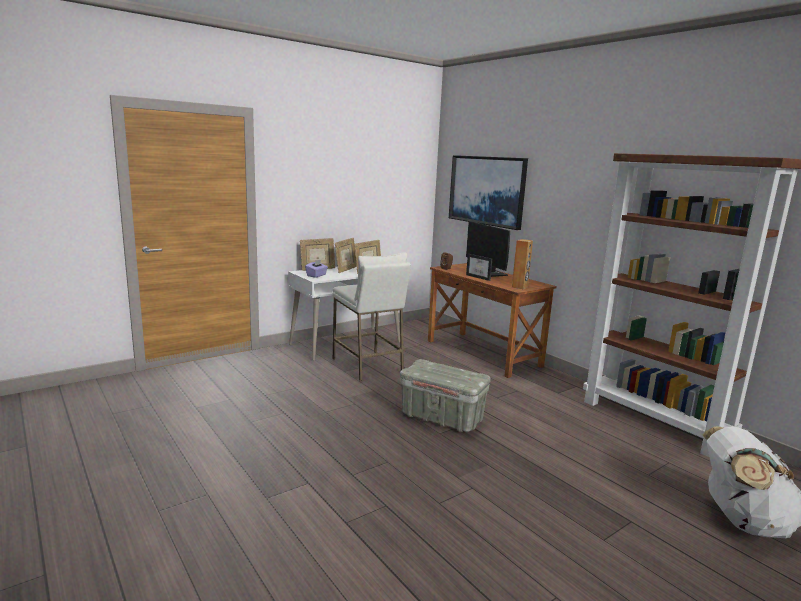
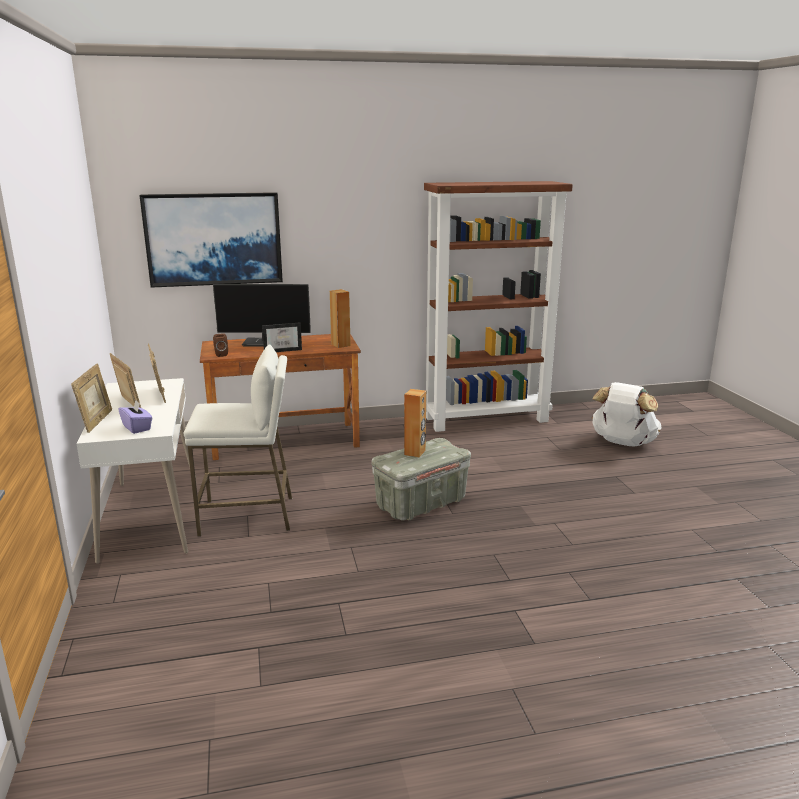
camera: 65 degrees left, 5 degrees up
(444, 370) = (415, 452): none -> brown speaker

